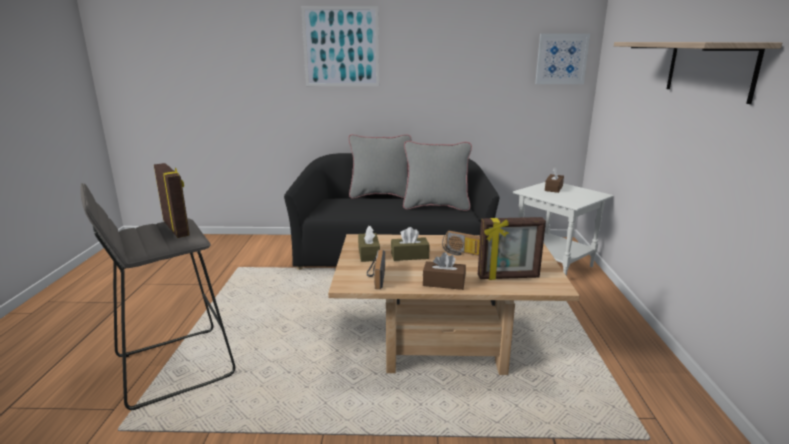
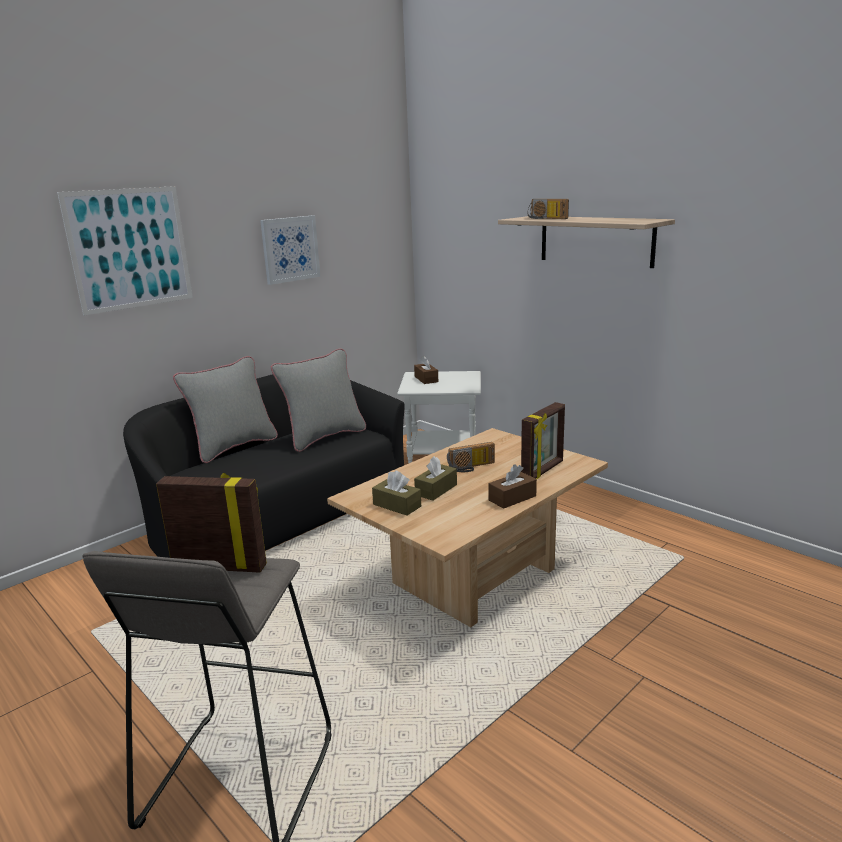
camera: 45 degrees left, 0 degrees up
(375, 277) = (451, 522): radio -> radio (545, 218)
(561, 59) = (381, 235): picture -> picture (290, 249)

